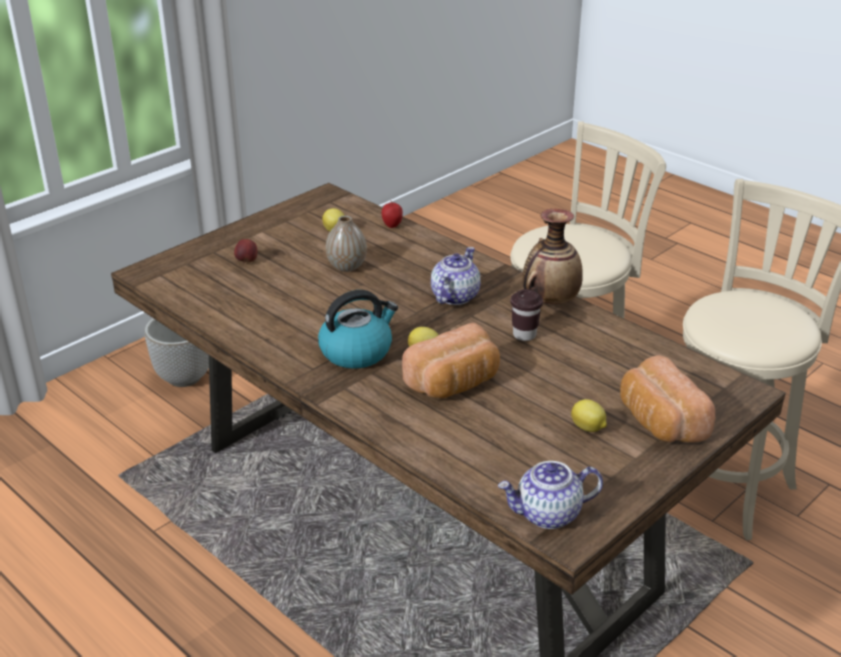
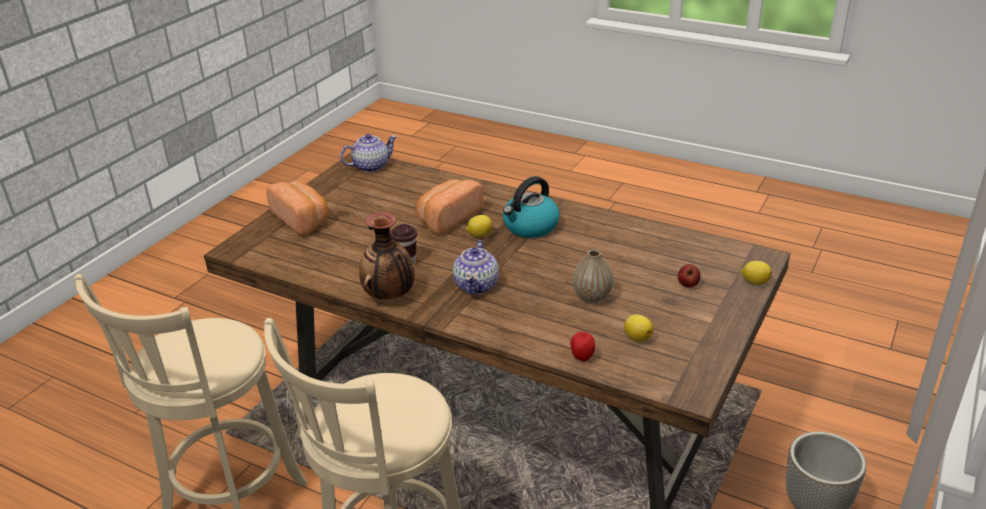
camera: 165 degrees right, 0 degrees up
(588, 428) = (350, 208): lemon -> lemon (754, 282)

